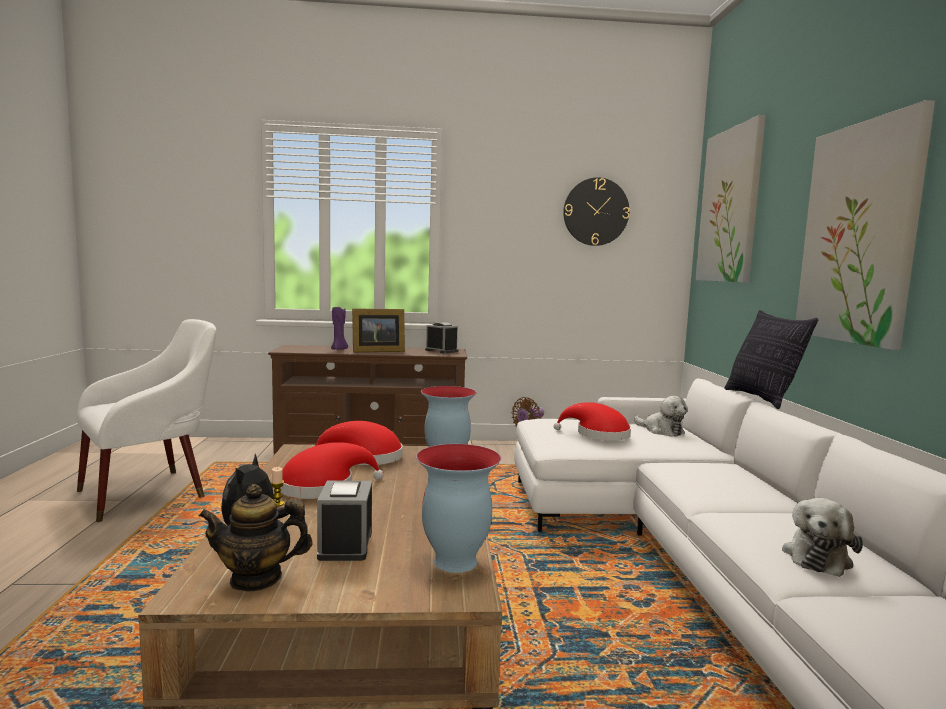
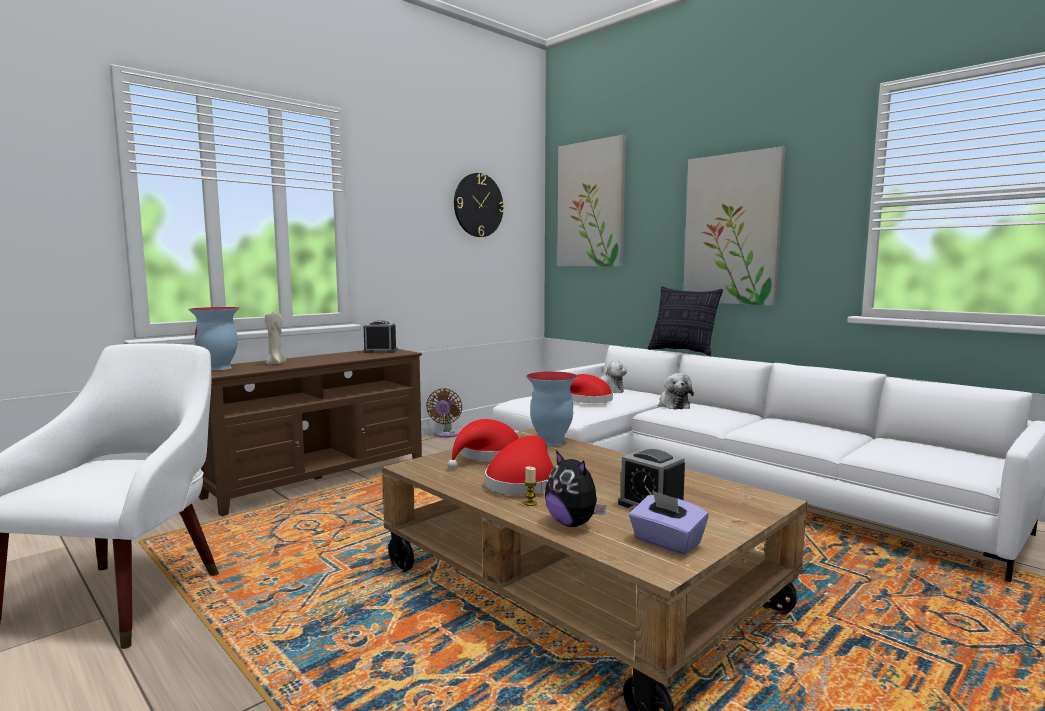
camera: 40 degrees left, 0 degrees up
(256, 578) = (666, 543): teapot -> purple tissue box
(339, 349) = (276, 363): purple candle -> beige candle
(376, 351) = (322, 360): picture frame -> none
(455, 562) = (728, 490): vase -> vase (218, 368)
(817, 557) = (822, 435): plush toy -> plush toy (673, 405)

